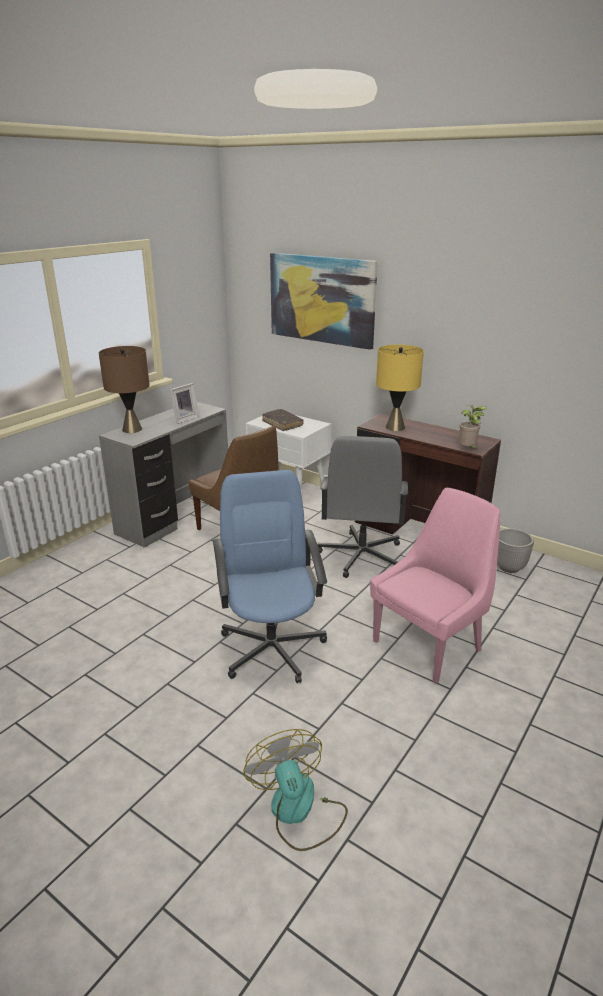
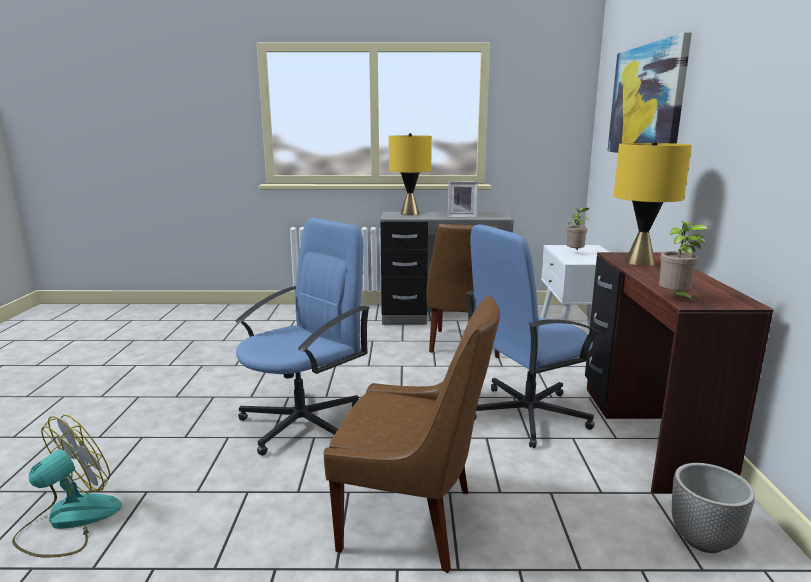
camera: 55 degrees right, 10 degrees down
(132, 429) = (410, 213): brown table lamp -> yellow table lamp
(282, 424) = (575, 253): brown book -> potted plant
(361, 556) = (526, 415): grey office chair -> blue office chair
(429, 644) = (413, 520): pink chair -> brown chair

